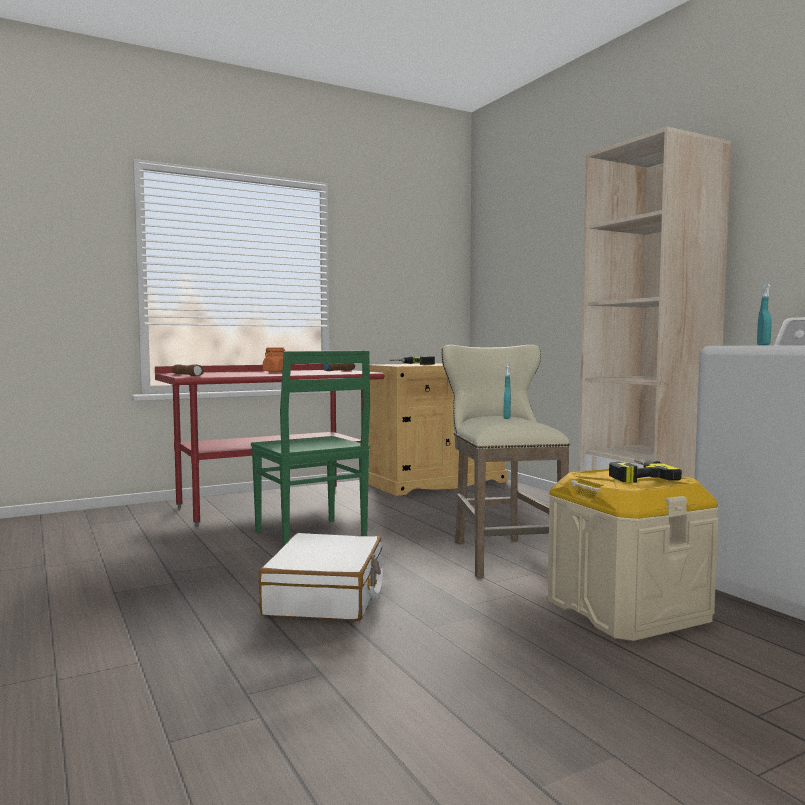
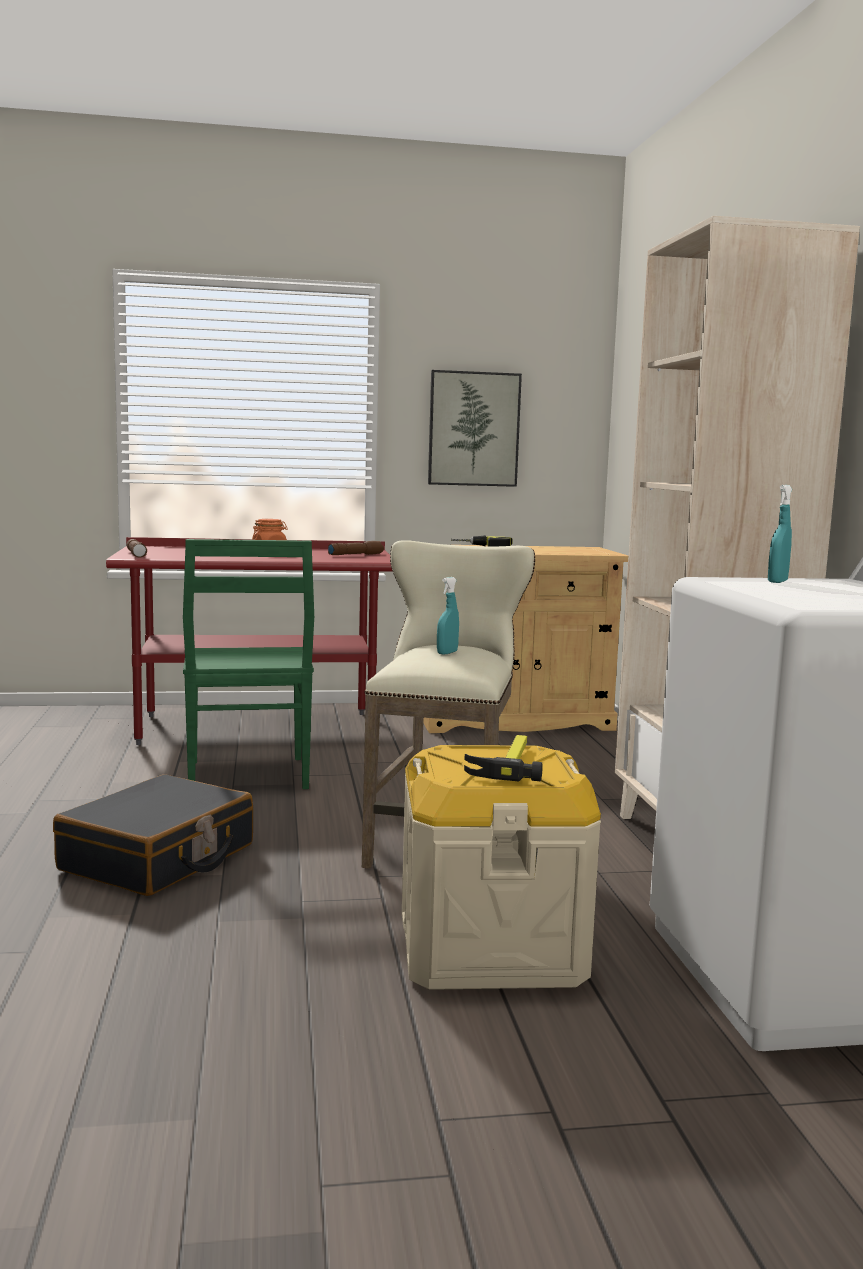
camera: 20 degrees right, 5 degrees up
(326, 596) = (159, 858): white suitcase -> black suitcase
(390, 285) = (473, 429): none -> picture
(634, 475) = (508, 763): power drill -> hammer

